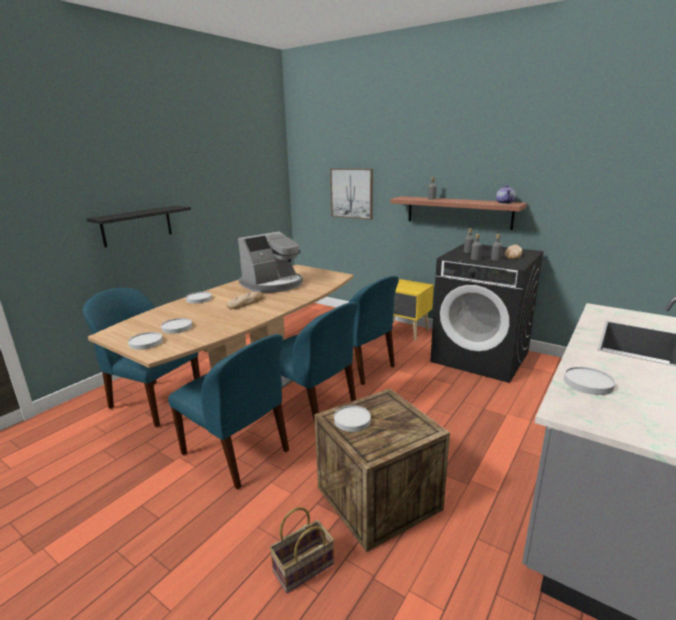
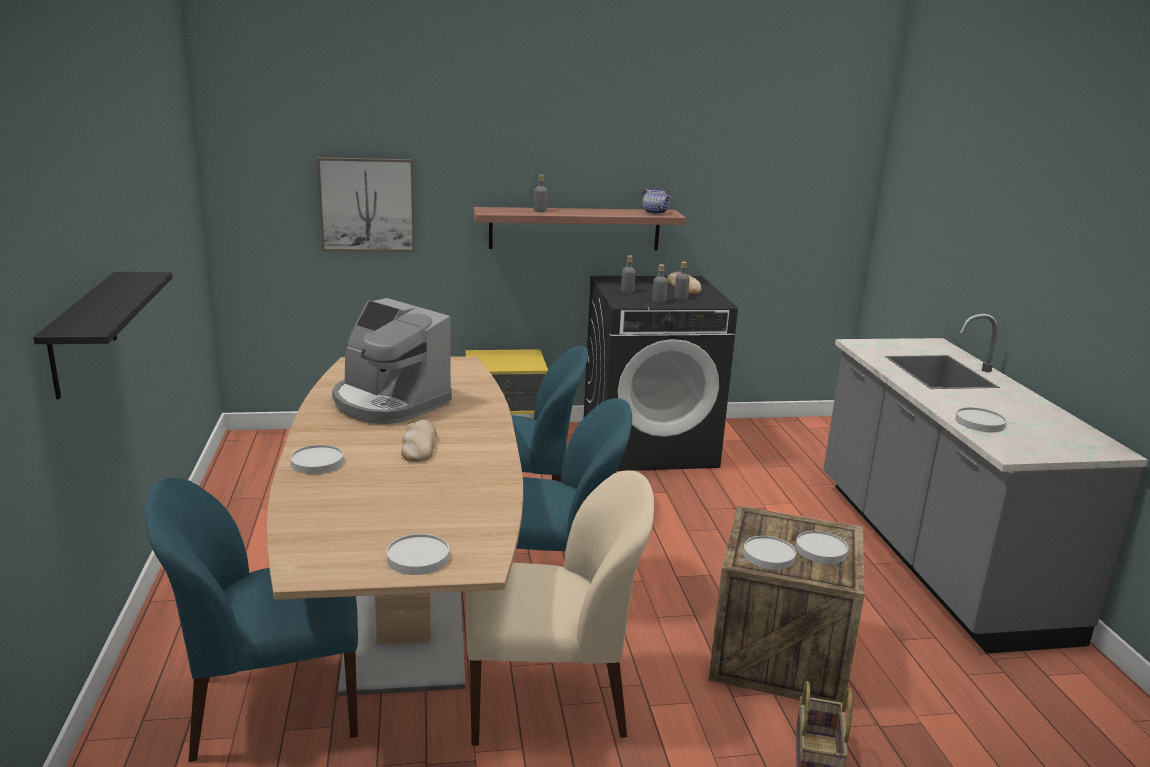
camera: 45 degrees left, 0 degrees up
(176, 327) = (406, 519): white plate -> white plate (821, 550)
(237, 453) = (549, 699): blue chair -> beige chair
(273, 284) = (389, 402): coffee machine -> coffee machine turned 120 degrees clockwise

